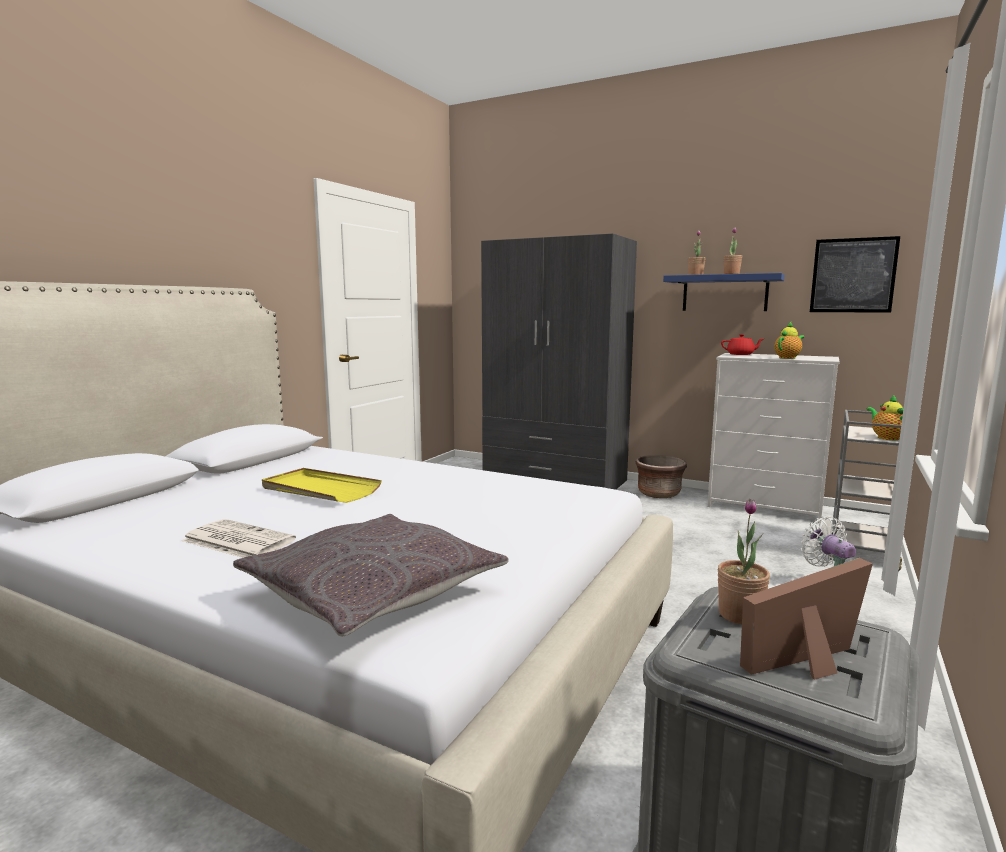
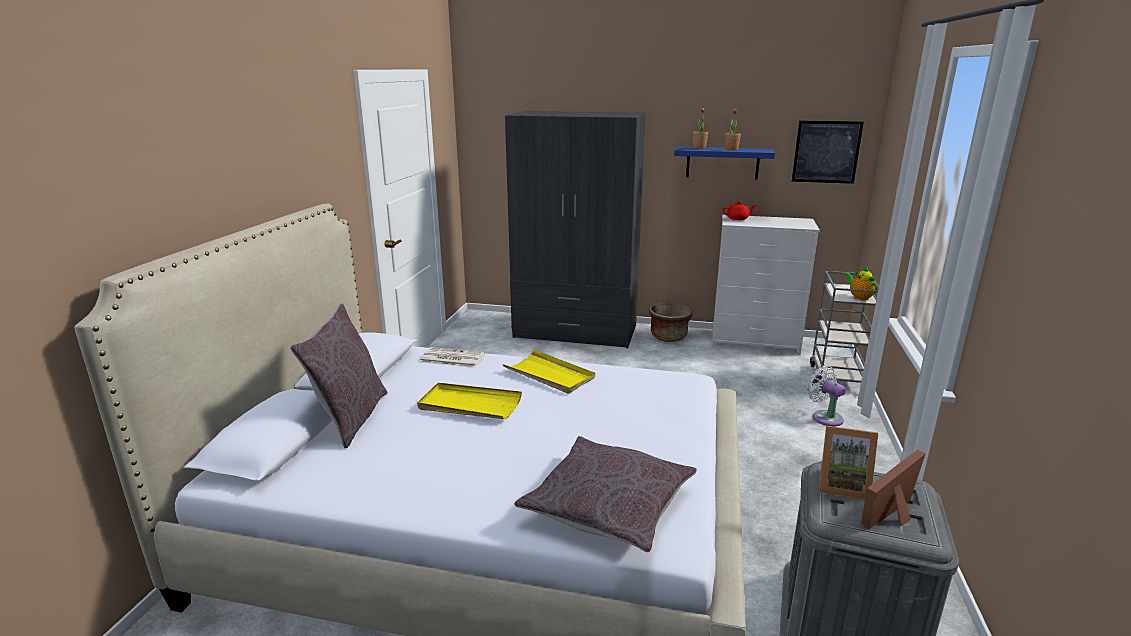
camera: 15 degrees left, 10 degrees up
(188, 489) = (350, 418): none -> grey pillow
(236, 540) = (460, 472): newspaper -> newspaper (451, 358)
(436, 475) = (549, 375): none -> yellow tray
(739, 615) = (842, 485): potted plant -> picture frame
(788, 358) = (778, 224): teapot -> none

